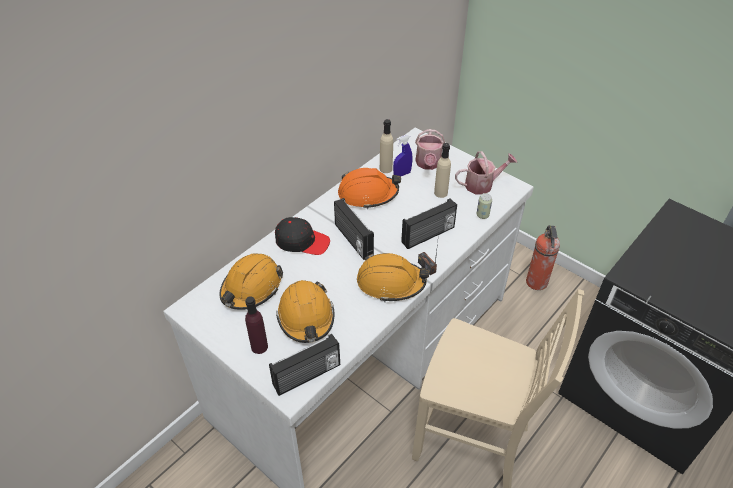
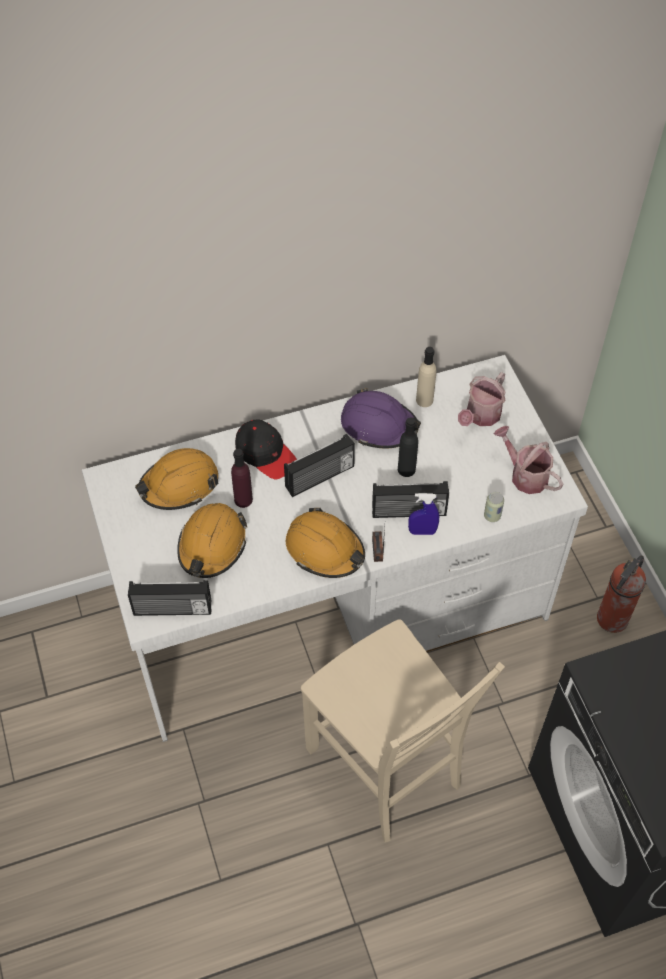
camera: 30 degrees right, 10 degrees up
(259, 346) = (147, 555): purple bottle -> purple bottle (243, 499)
(352, 240) = (320, 478): radio -> radio turned 120 degrees counterclockwise
(368, 194) = (379, 426): orange hard hat -> purple hard hat
(402, 174) = (438, 416): blue spray bottle -> blue spray bottle (422, 531)
(406, 211) = (406, 469): none -> black bottle
(440, 193) = (465, 463): beige bottle -> none
(482, 184) = (525, 475): watering can -> watering can turned 150 degrees counterclockwise

